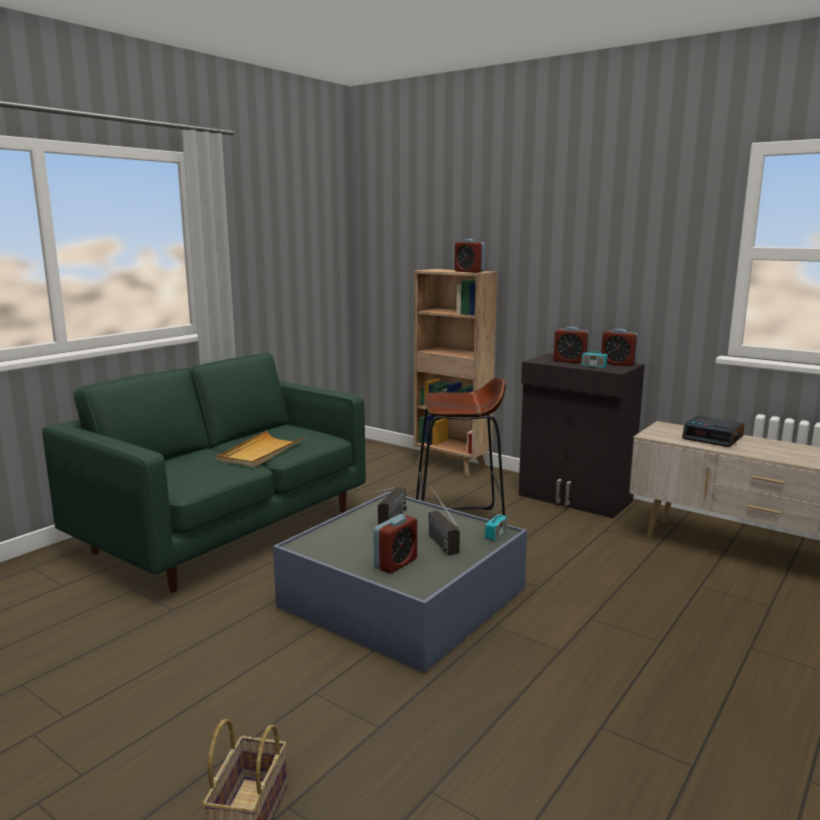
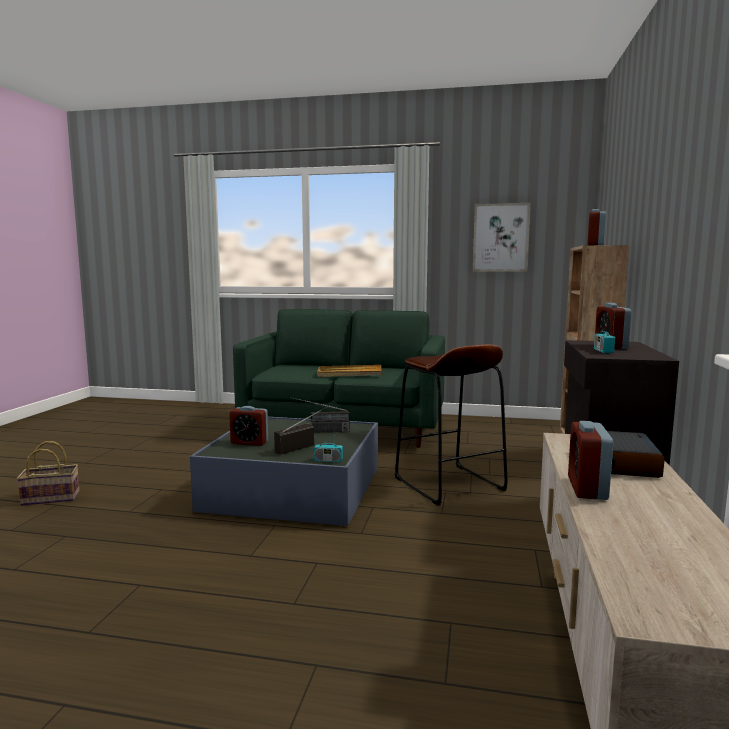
camera: 65 degrees right, 5 degrees down
(285, 253) = (500, 237): none -> picture
(618, 363) = (647, 355): alarm clock -> alarm clock (587, 488)

